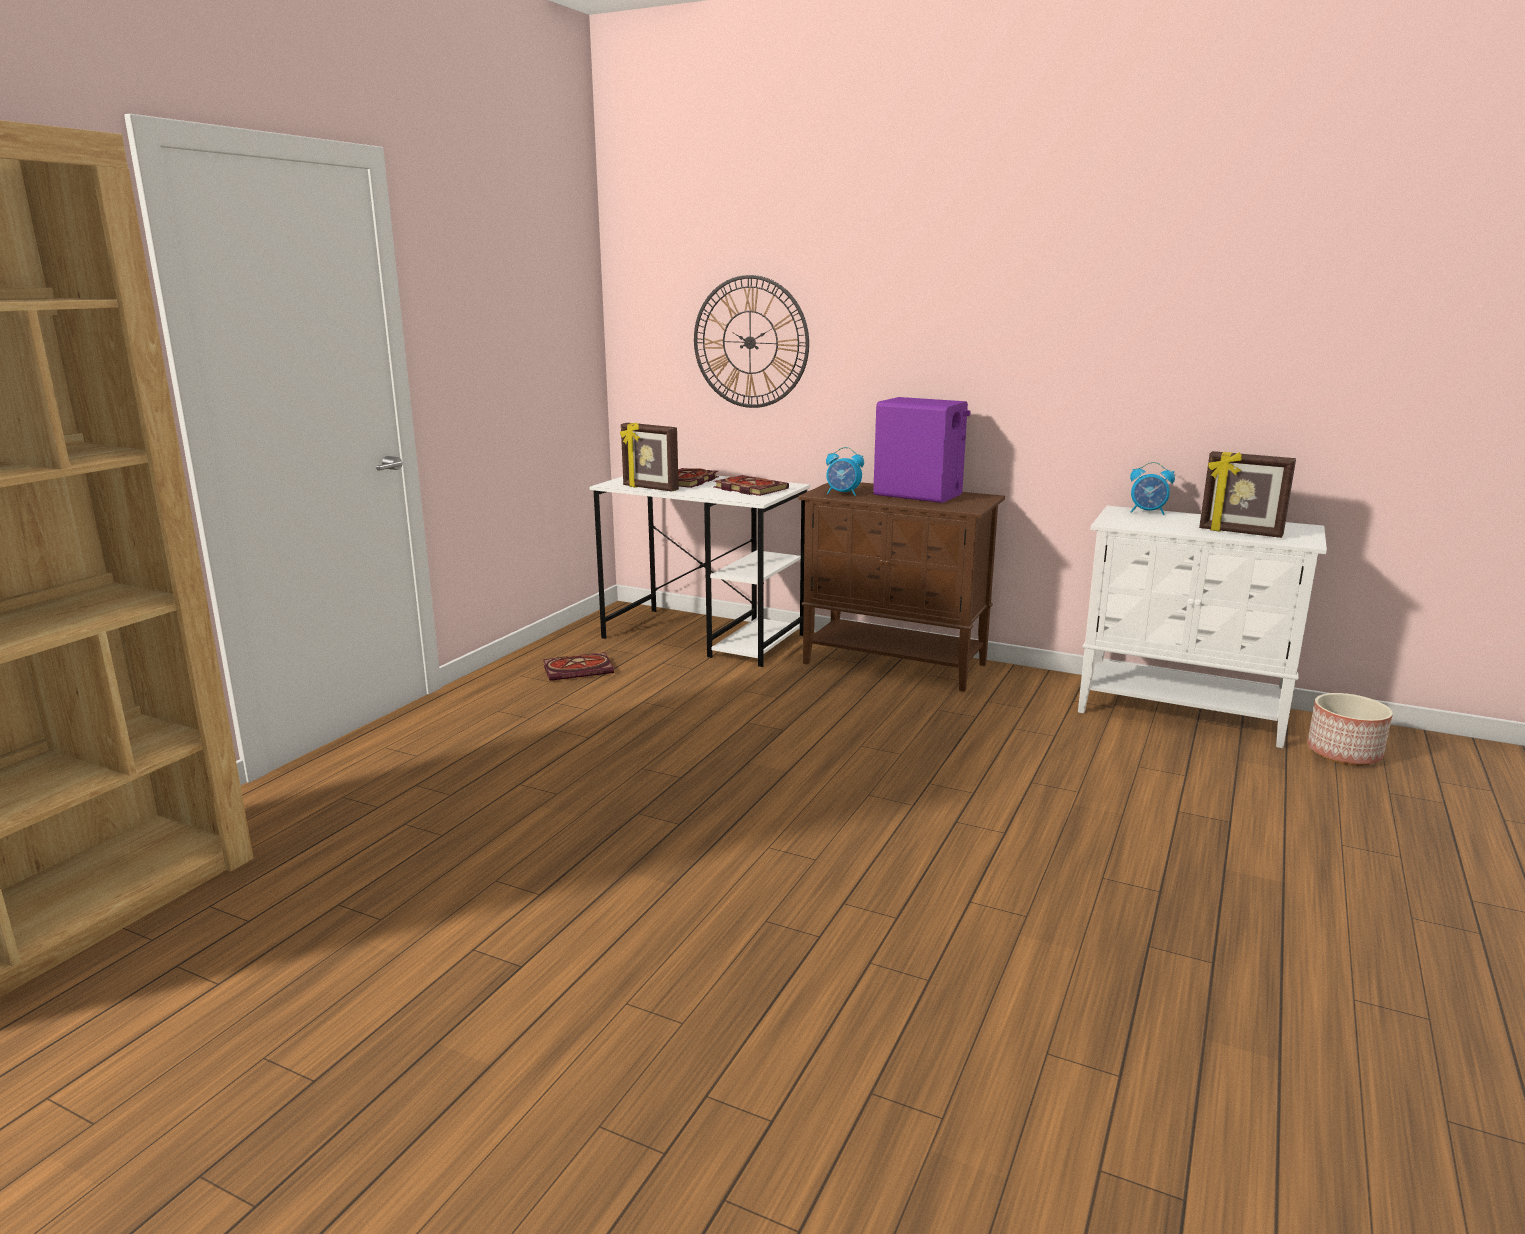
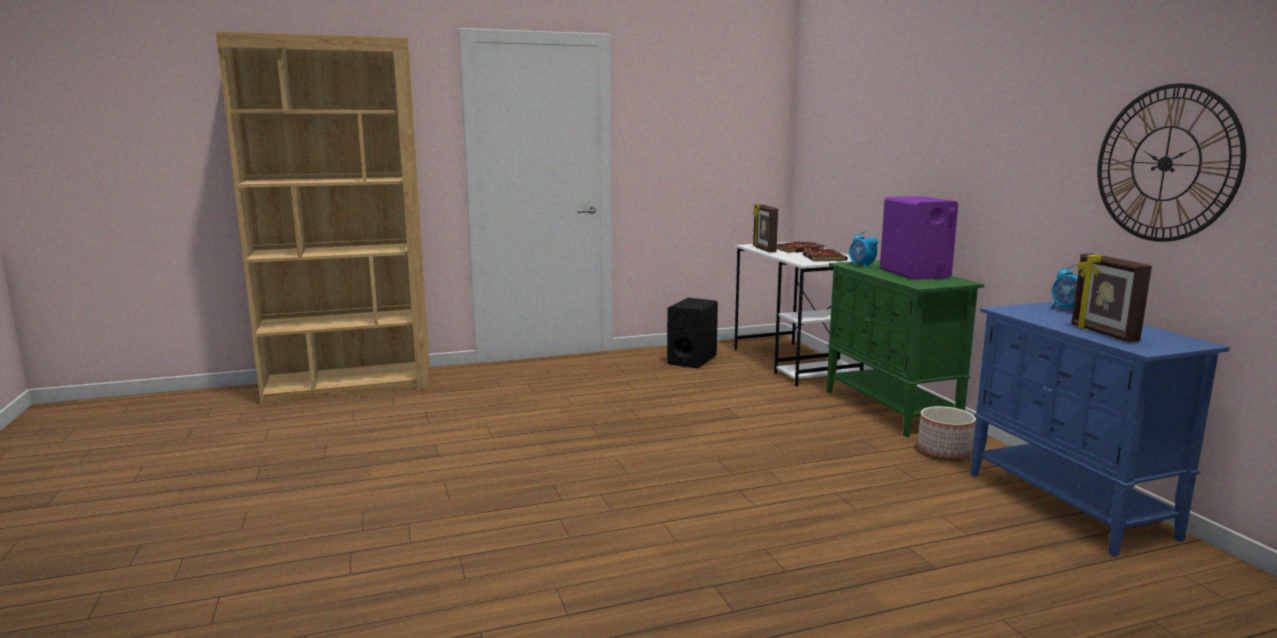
camera: 45 degrees right, 5 degrees down
(579, 669) = (692, 360): book -> black speaker
(750, 342) = (855, 153): wall clock -> wall clock (1165, 163)
(896, 664) = (891, 409): brown cabinet -> green cabinet
(1183, 713) = (1069, 505): white cabinet -> blue cabinet
(1342, 753) = (1175, 583): planter -> planter (944, 451)

